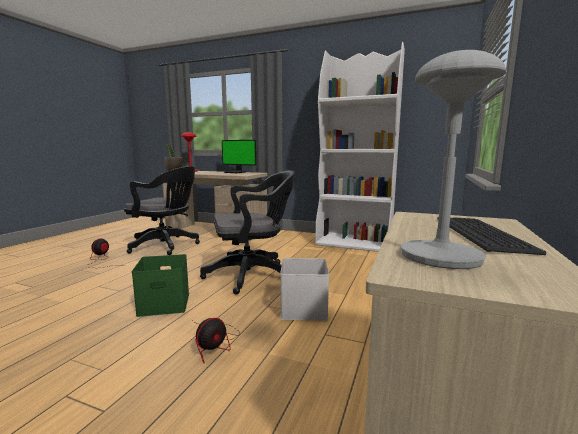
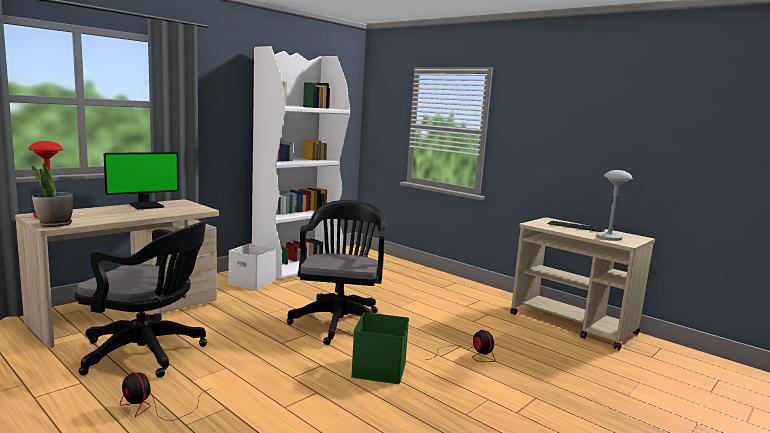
camera: 70 degrees left, 0 degrees up
(166, 246) = (148, 353): black office chair -> black office chair turned 60 degrees clockwise
(304, 309) = (432, 318): white storage box -> white storage box (253, 282)

